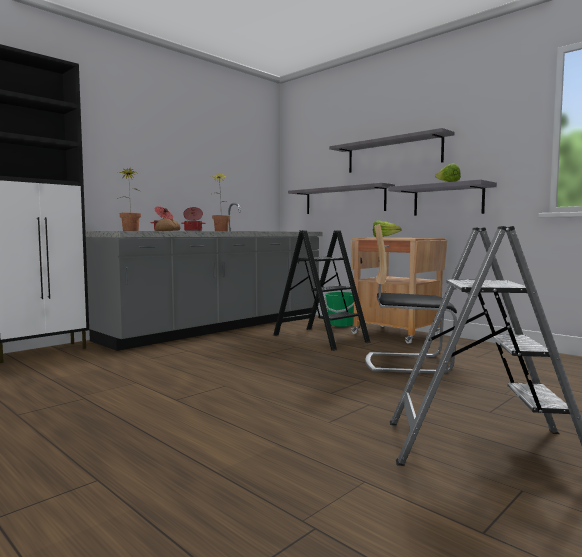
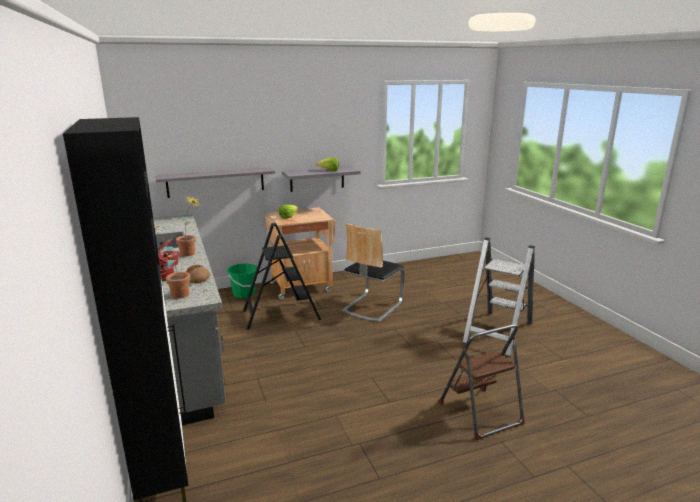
camera: 65 degrees left, 15 degrees up
(173, 457) = (481, 414): none -> brown step ladder
(393, 154) = (266, 141): grey shelf -> none

